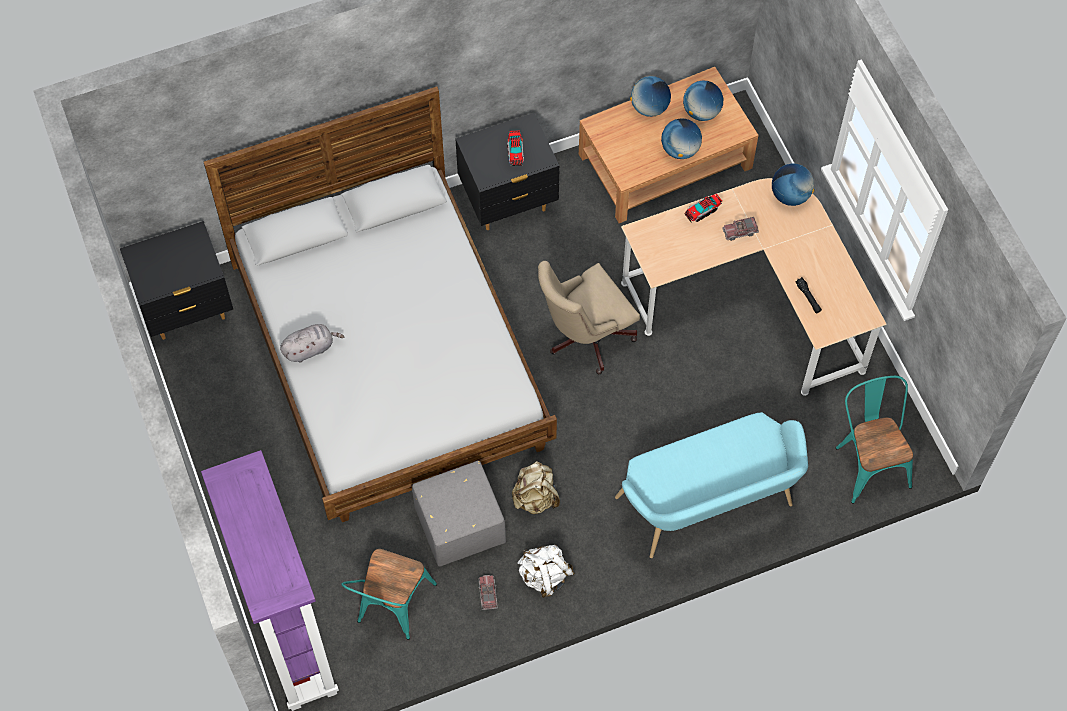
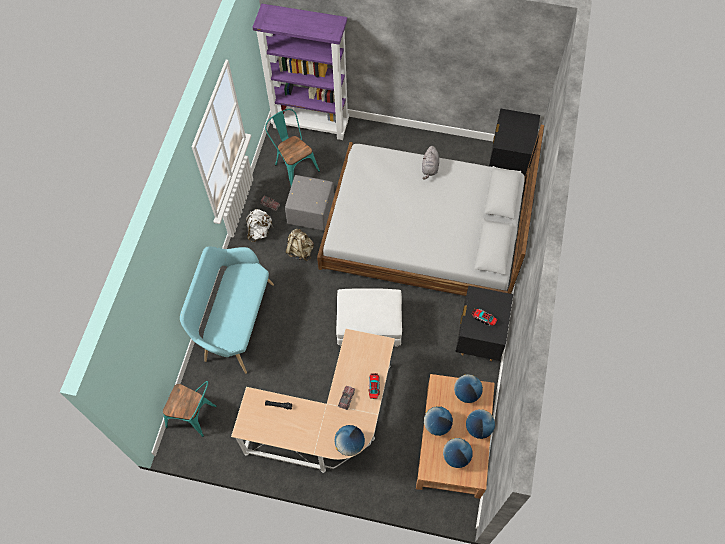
camera: 125 degrees right, 0 degrees up
(584, 337) = (369, 325): beige office chair -> white ottoman
(616, 141) = (466, 393): none -> globe

